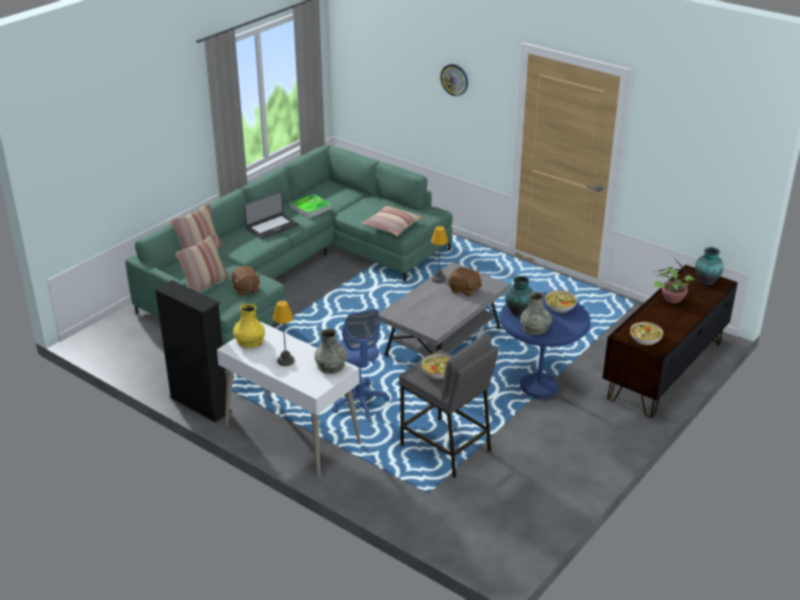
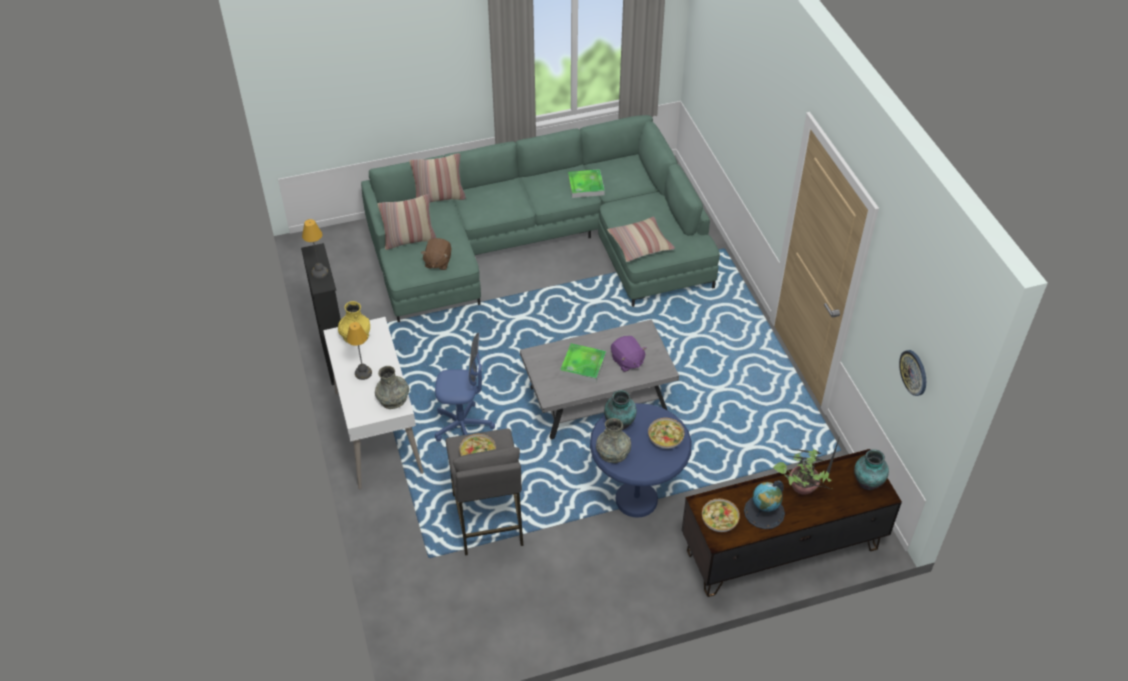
camera: 35 degrees right, 15 degrees up
(271, 227) = (528, 194): laptop -> none
(359, 401) = (463, 427): blue office chair -> blue office chair turned 105 degrees counterclockwise
(435, 304) = (583, 365): none -> tray
(438, 279) = (616, 334): table lamp -> table lamp (319, 272)
(454, 79) = (759, 112): wall clock -> wall clock (914, 372)
(464, 290) = (627, 361): brown plush toy -> purple plush toy
(666, 322) = (764, 512): none -> globe

